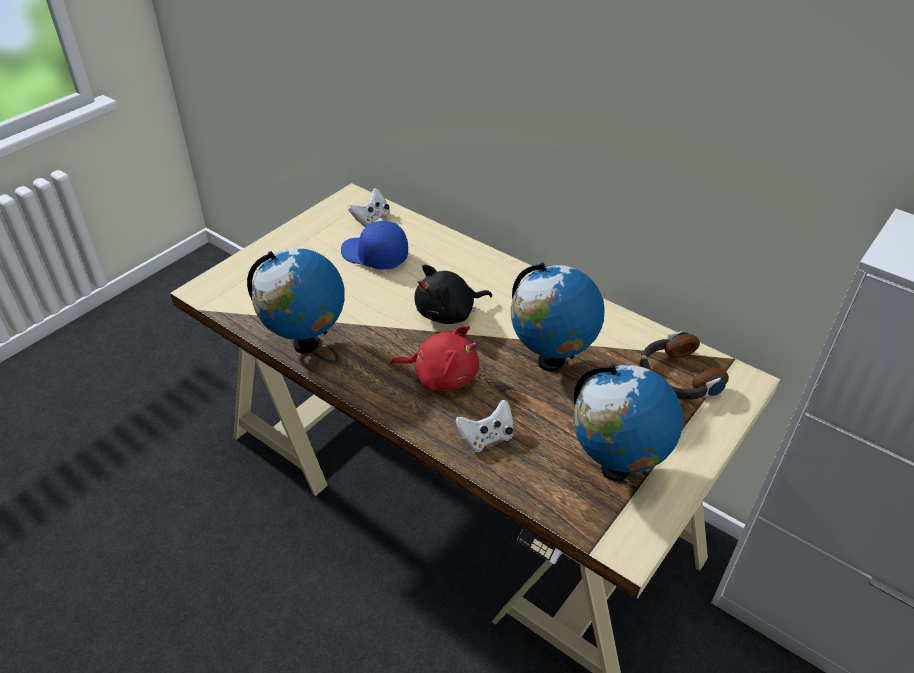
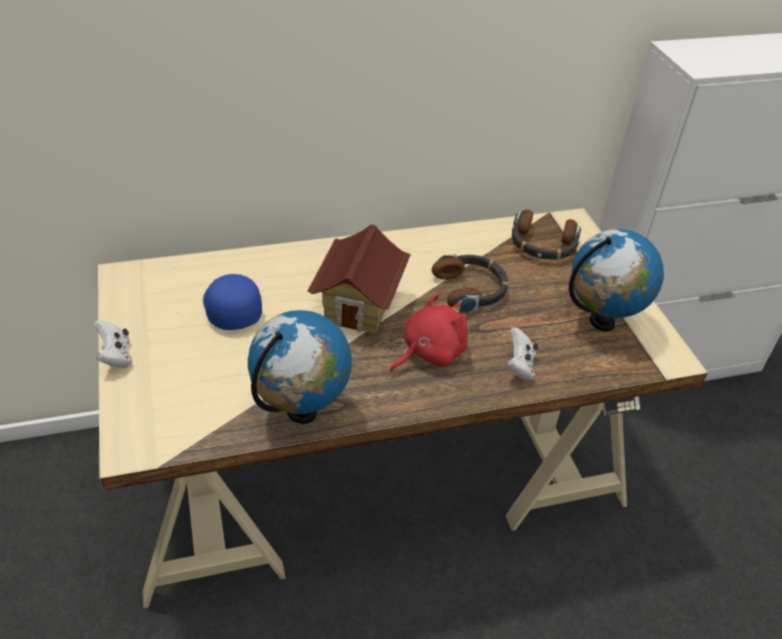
camera: 55 degrees left, 0 degrees up
(371, 219) = (174, 282): white game controller -> white game controller (116, 356)
(374, 256) = (230, 308): blue cap -> blue cap turned 90 degrees clockwise
(448, 313) = (359, 308): black plush toy -> toy house
(550, 361) = (471, 289): globe -> headphones

